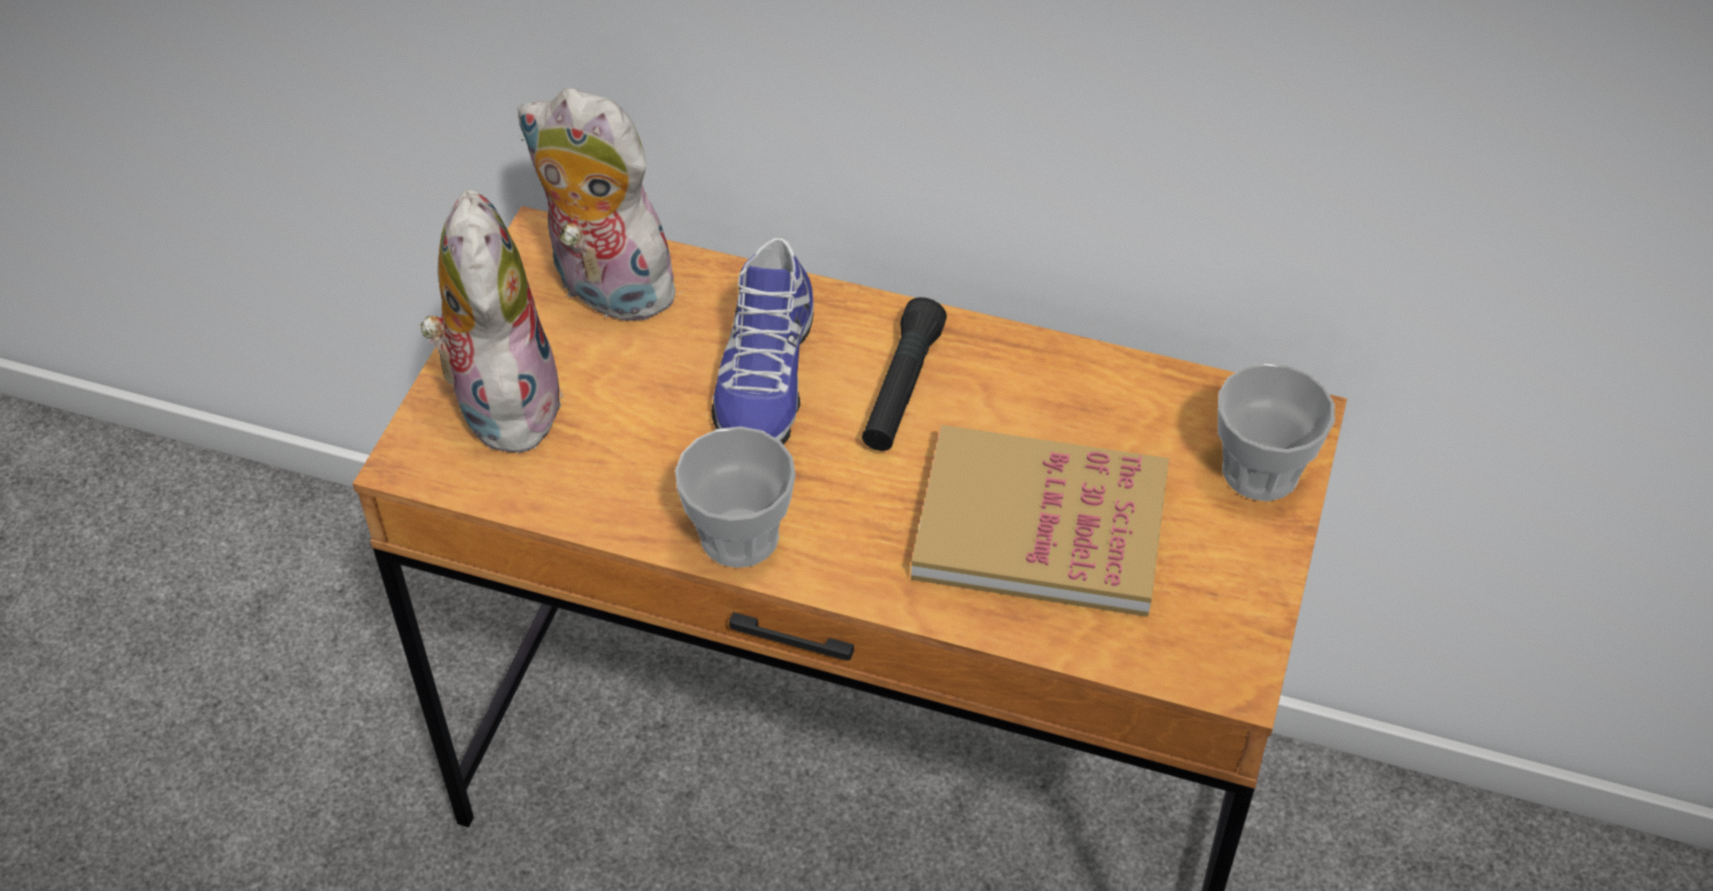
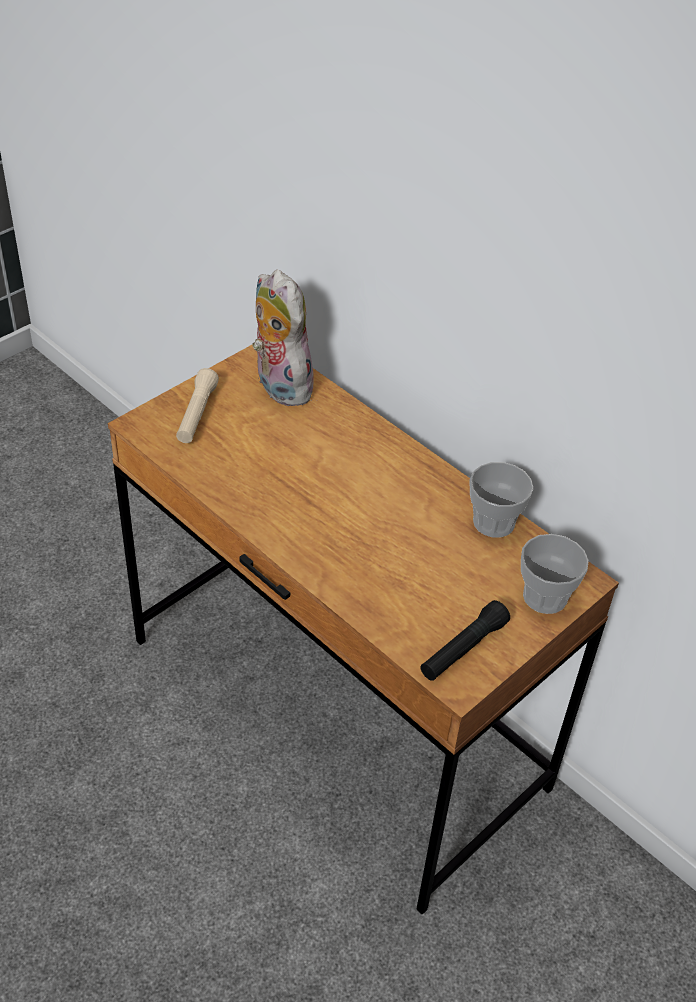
camera: 25 degrees right, 5 degrees down
(500, 400) = (197, 414): plush toy -> beige flashlight
(739, 536) = (262, 517): cup -> cup (494, 522)
(763, 378) = (324, 453): shoe -> none
(902, 389) = (388, 484): black flashlight -> black flashlight (463, 649)
(1040, 526) = (411, 574): book -> none

